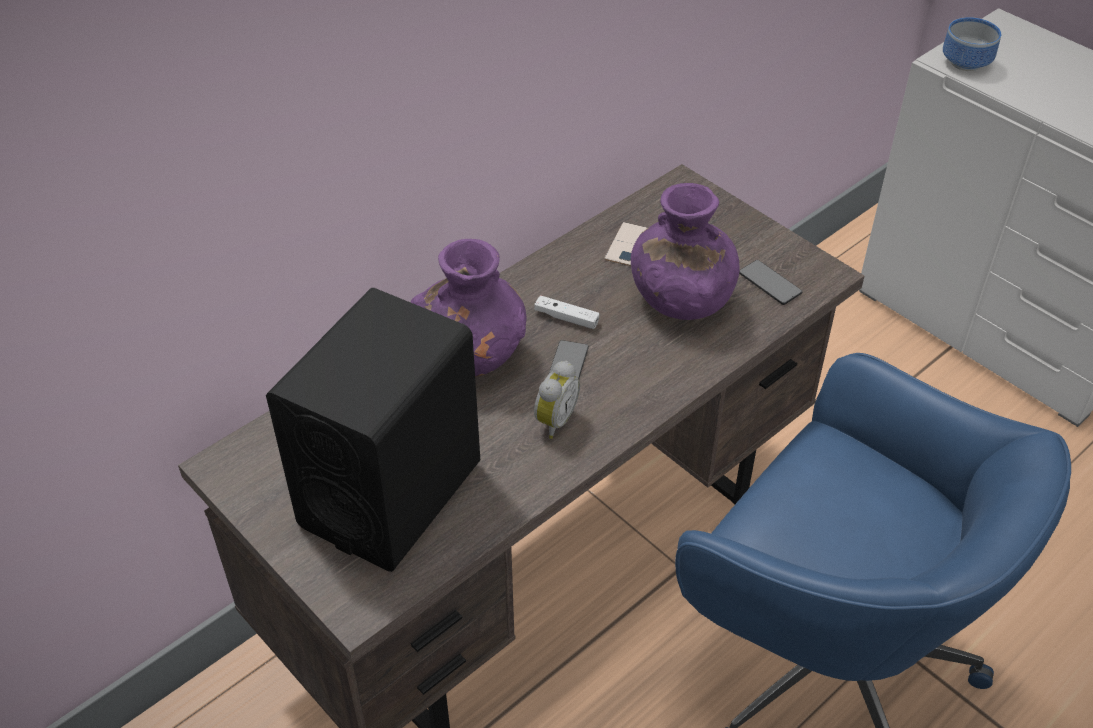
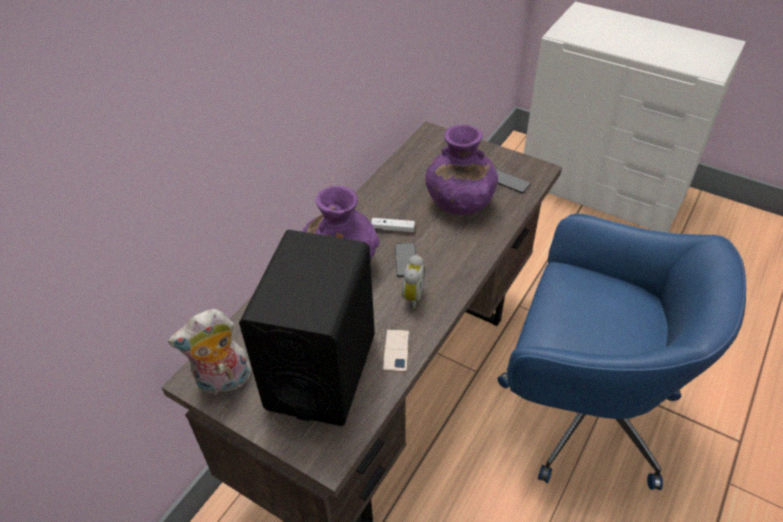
camera: 15 degrees left, 0 degrees up
(258, 478) = (223, 382): none -> plush toy
(627, 244) = (412, 175): phone -> phone (396, 350)
(965, 63) = (571, 34): bowl -> none

